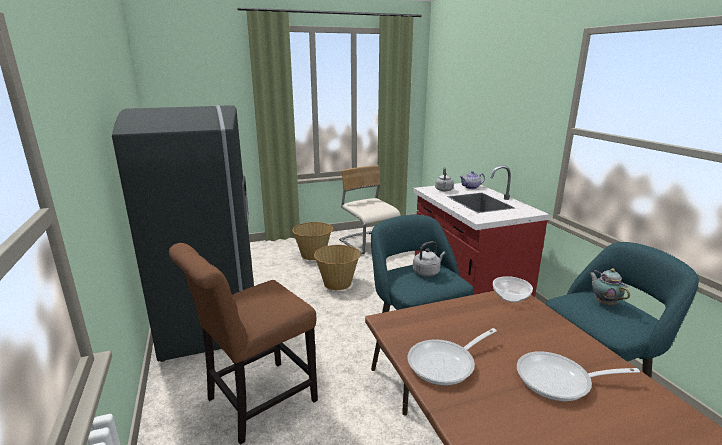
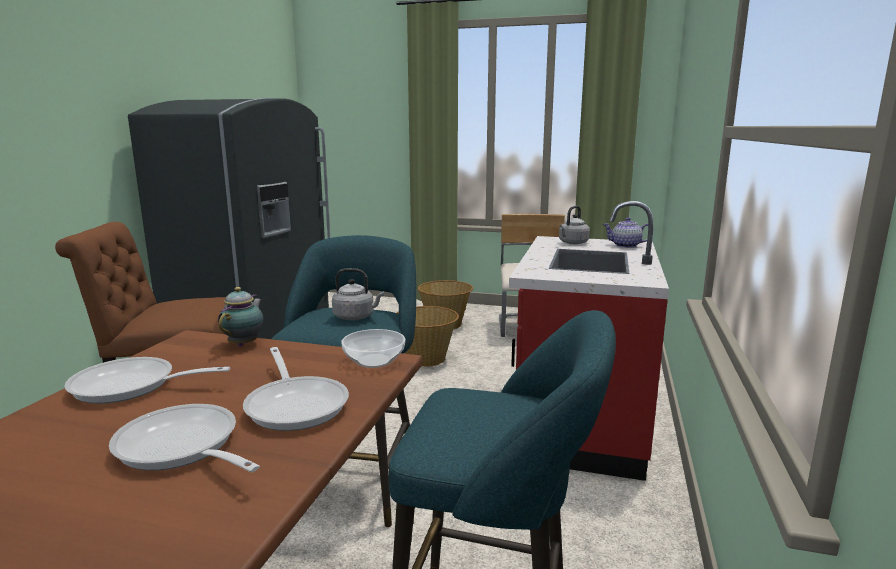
camera: 35 degrees right, 5 degrees down
(541, 335) = (296, 404): none -> frying pan
(603, 303) = (502, 412): teapot -> teapot (245, 343)

